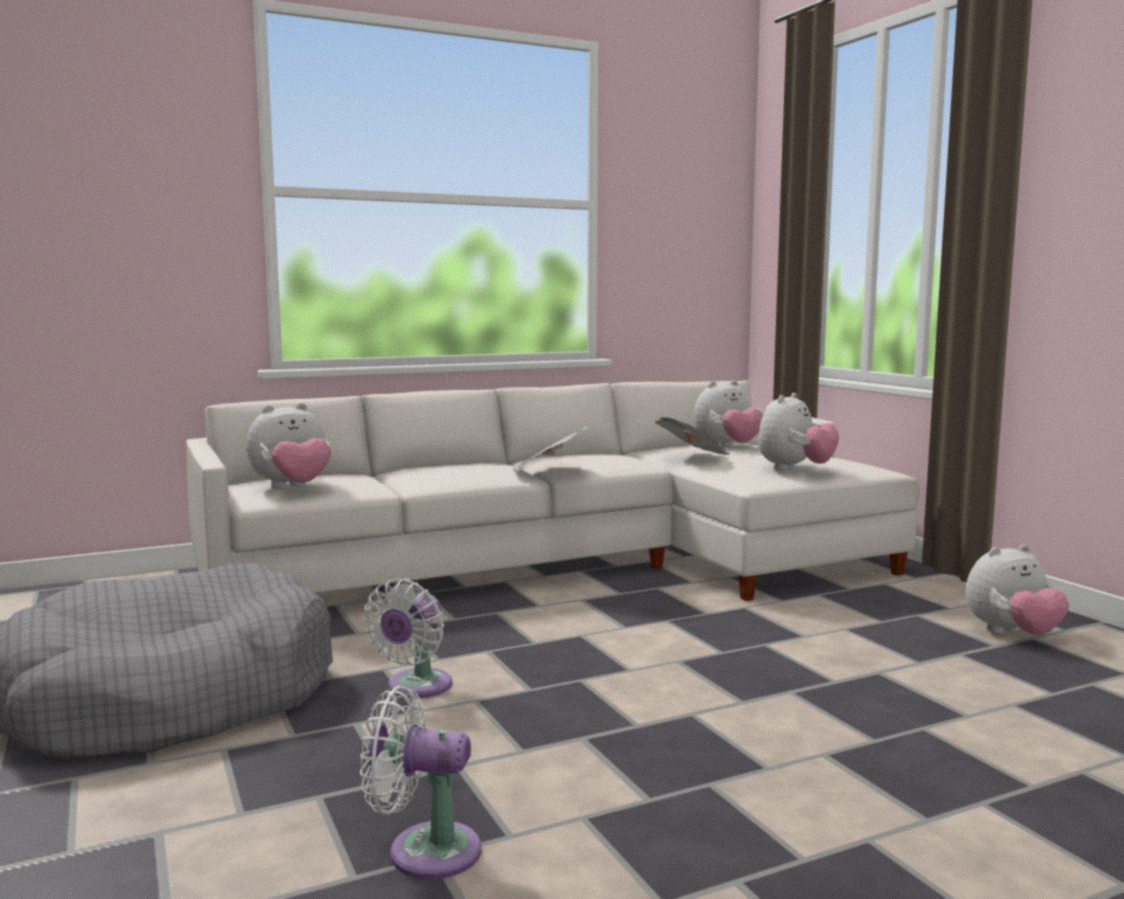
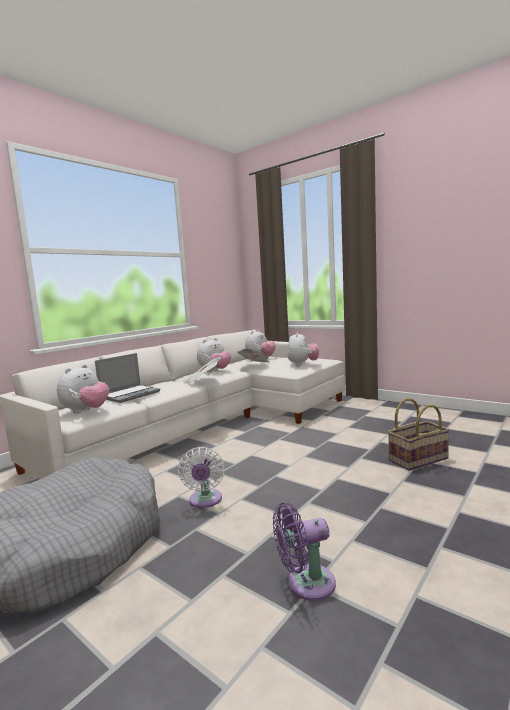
camera: 25 degrees left, 0 degrees up
(392, 474) = (130, 395): none -> laptop
(425, 850) = (306, 584): white fan -> purple fan
(919, 725) = (417, 459): none -> basket
(1012, 634) = (402, 416): plush toy -> plush toy (215, 371)

